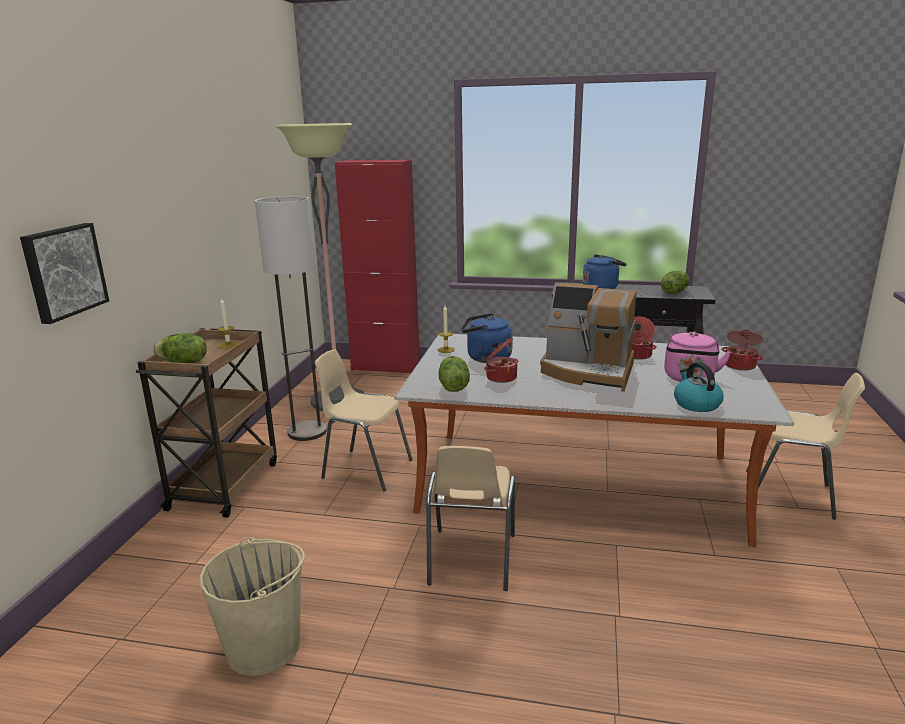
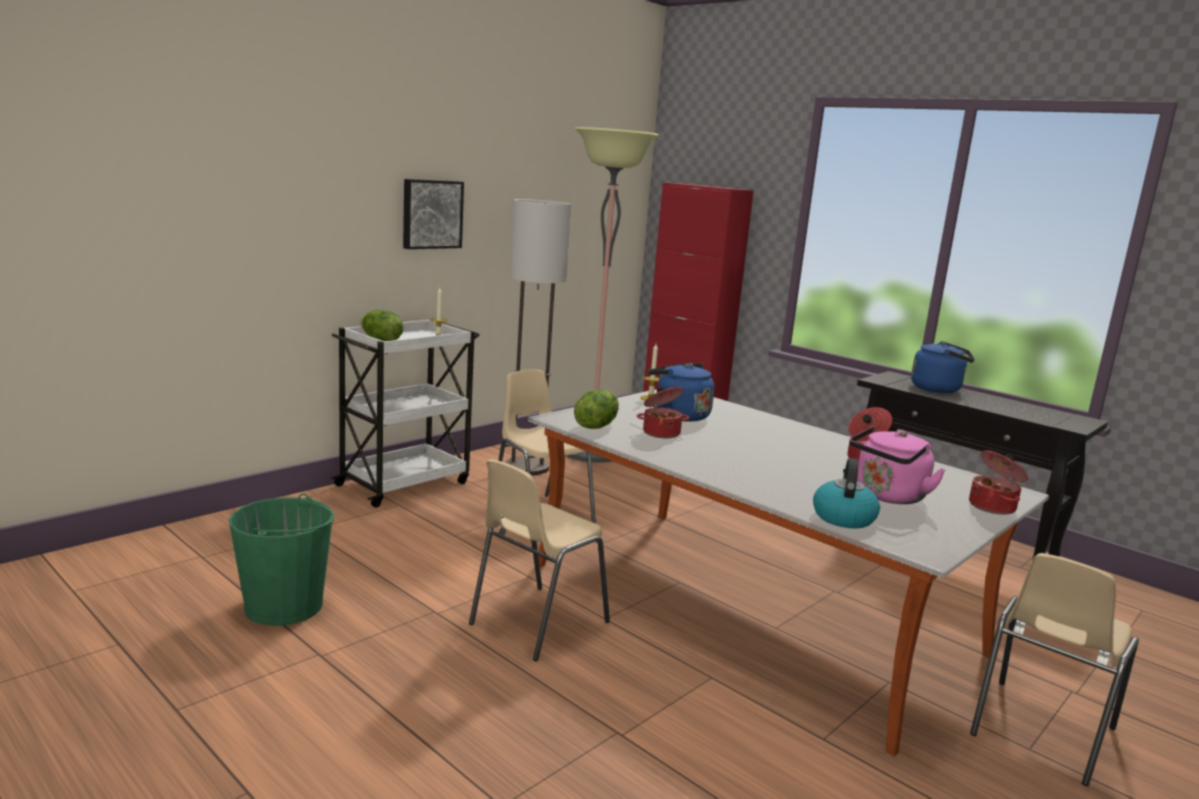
camera: 30 degrees right, 5 degrees down
(63, 271) = (277, 221): picture -> picture (431, 214)
(225, 484) = (405, 483): brown cart -> white cart
(264, 646) = (284, 606): beige bucket -> green bucket
(588, 371) = (771, 455): coffee machine -> none
(674, 292) = (1037, 415): lettuce -> none
(791, 495) = (1039, 732): beige chair -> beige chair turned 75 degrees clockwise

